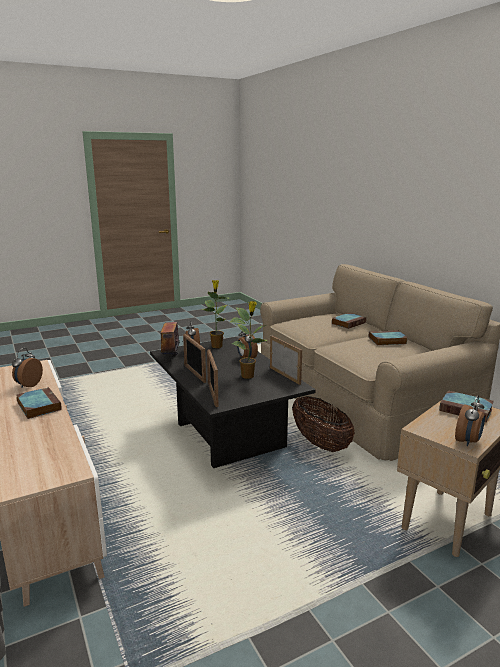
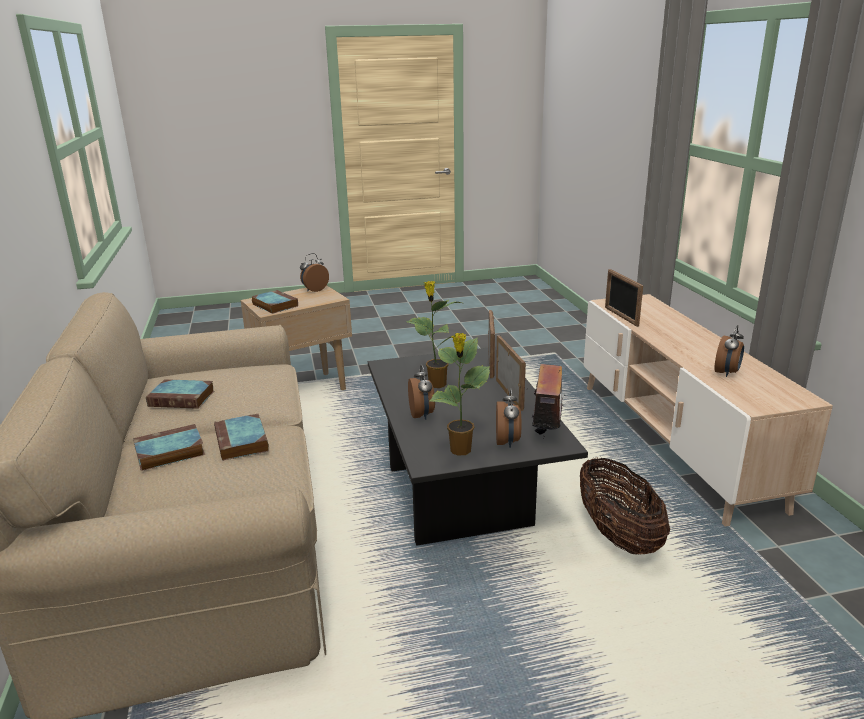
camera: 165 degrees left, 5 degrees up
(38, 406) = (684, 347): book -> book (242, 442)
(285, 375) = (387, 380): picture frame -> picture frame (621, 316)
(320, 443) = (344, 467): basket -> basket (618, 535)

